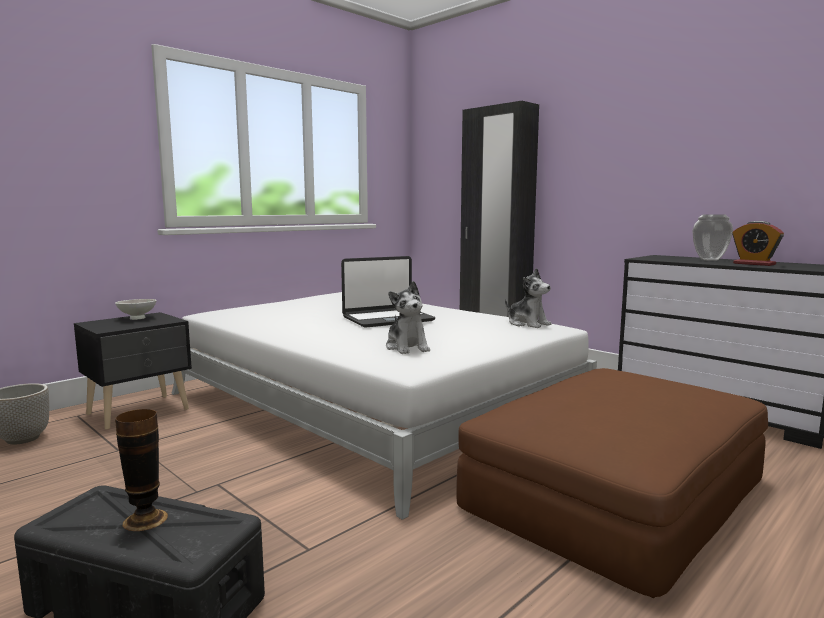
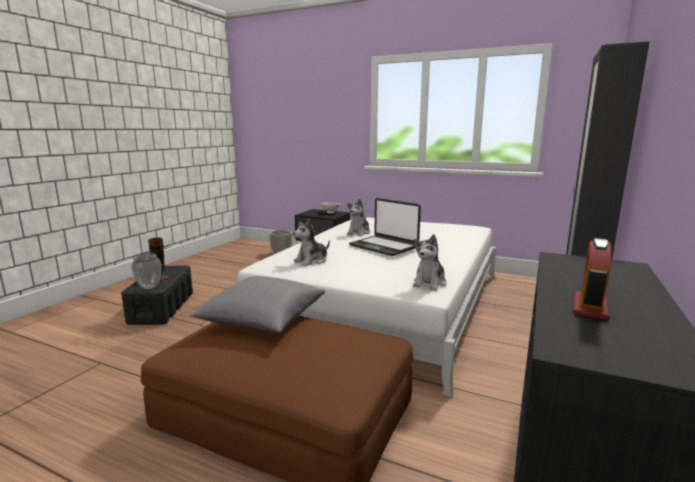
camera: 70 degrees right, 5 degrees up
(297, 321) = (359, 233): none -> plush toy
(558, 402) = (263, 319): none -> grey pillow
(709, 259) = (616, 286): vase -> vase (150, 287)

